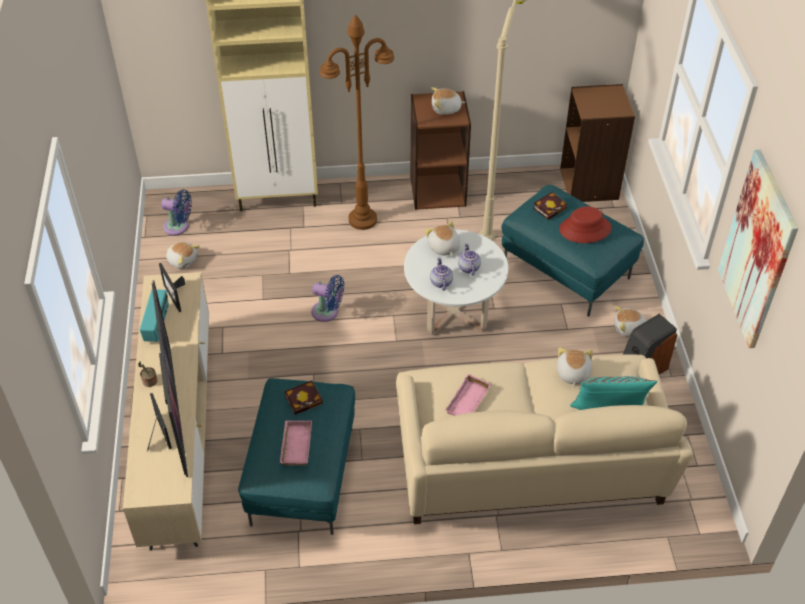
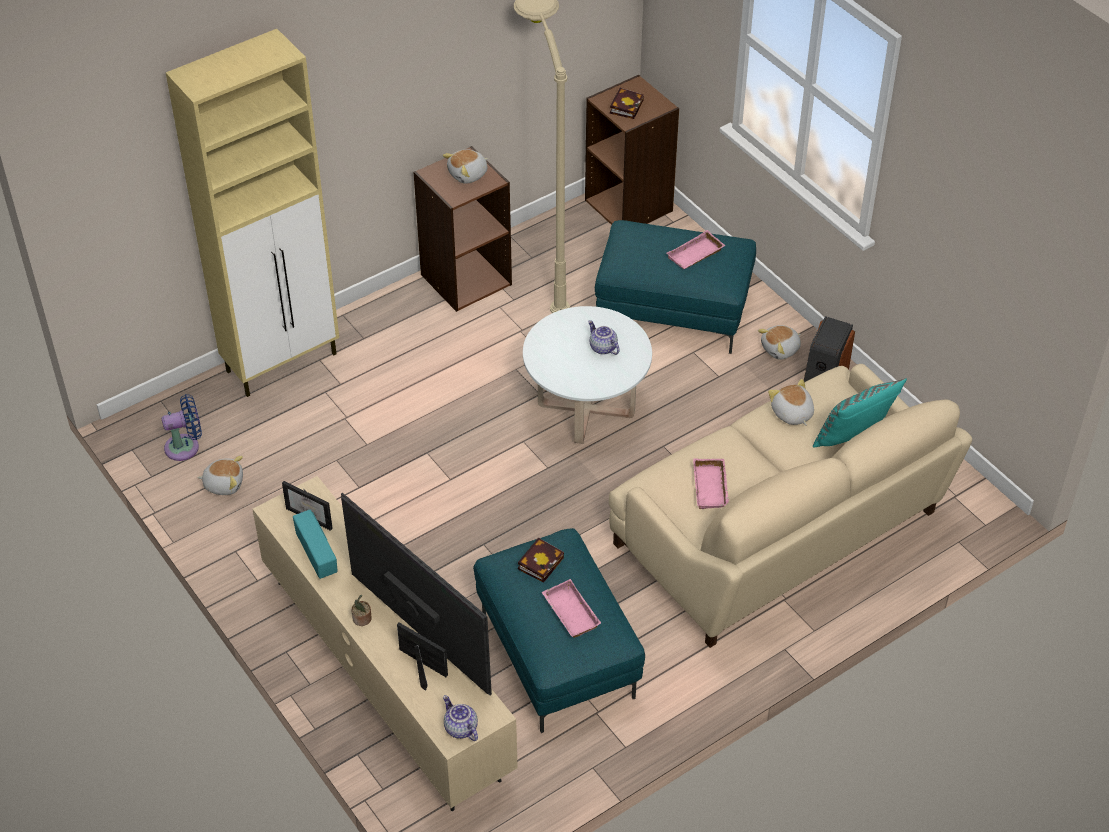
camera: 30 degrees left, 0 degrees up
(327, 312) = (446, 470): blue fan -> none
(363, 219) = (404, 347): brown floor lamp -> none
(440, 282) = (585, 376): teapot -> teapot (460, 728)
(443, 247) = (559, 337): plush toy -> none
(550, 207) = (642, 246): book -> book (626, 106)
(585, 229) = (695, 255): red hat -> pink tray
(757, 250) = (958, 204): picture -> none

